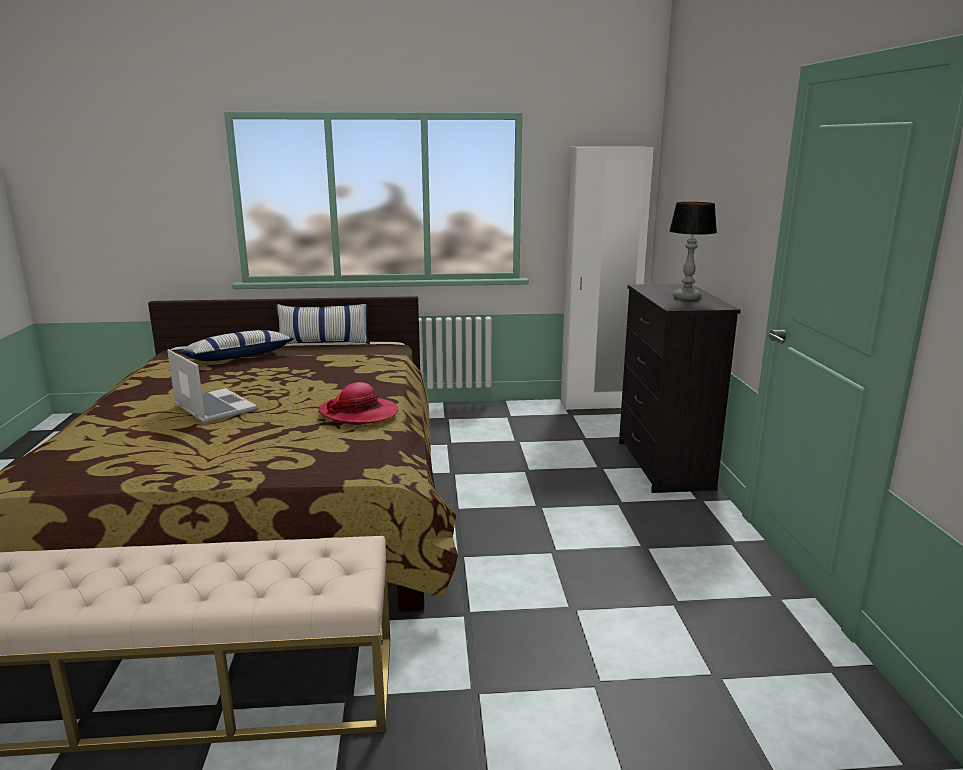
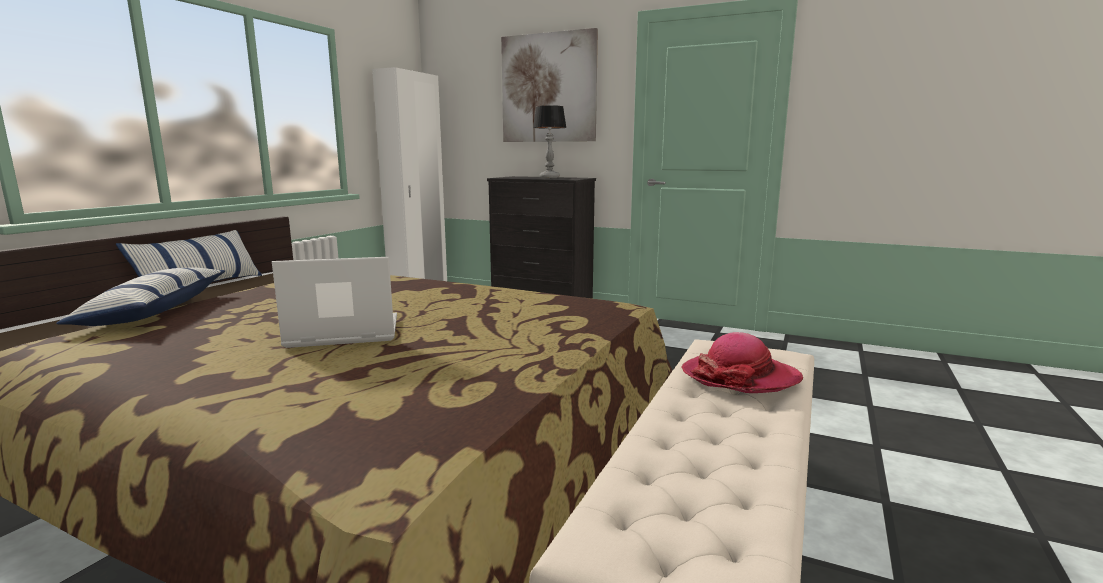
camera: 60 degrees left, 5 degrees down
(359, 413) = (484, 293): hat -> hat (740, 377)
(725, 173) = (548, 88): none -> picture

